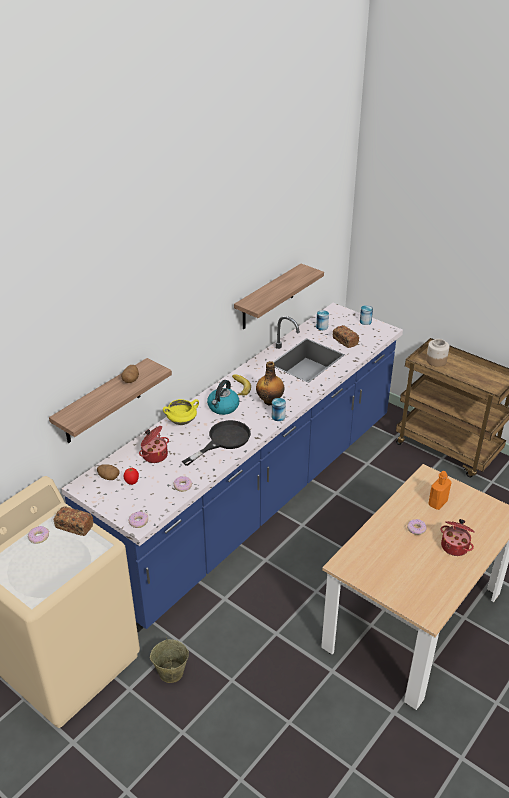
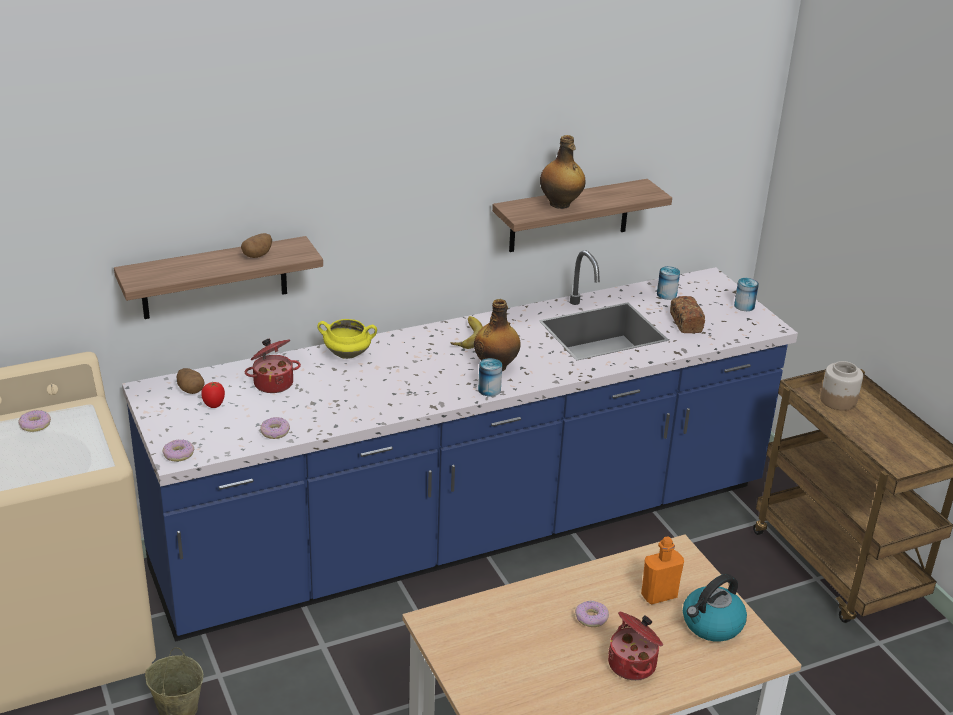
camera: 25 degrees right, 5 degrees down
(74, 526) = (87, 428): bread -> none
(223, 407) = (421, 354): kettle -> kettle (711, 625)
(223, 440) = (382, 395): black frying pan -> none
(271, 293) = (560, 204): none -> bottle

